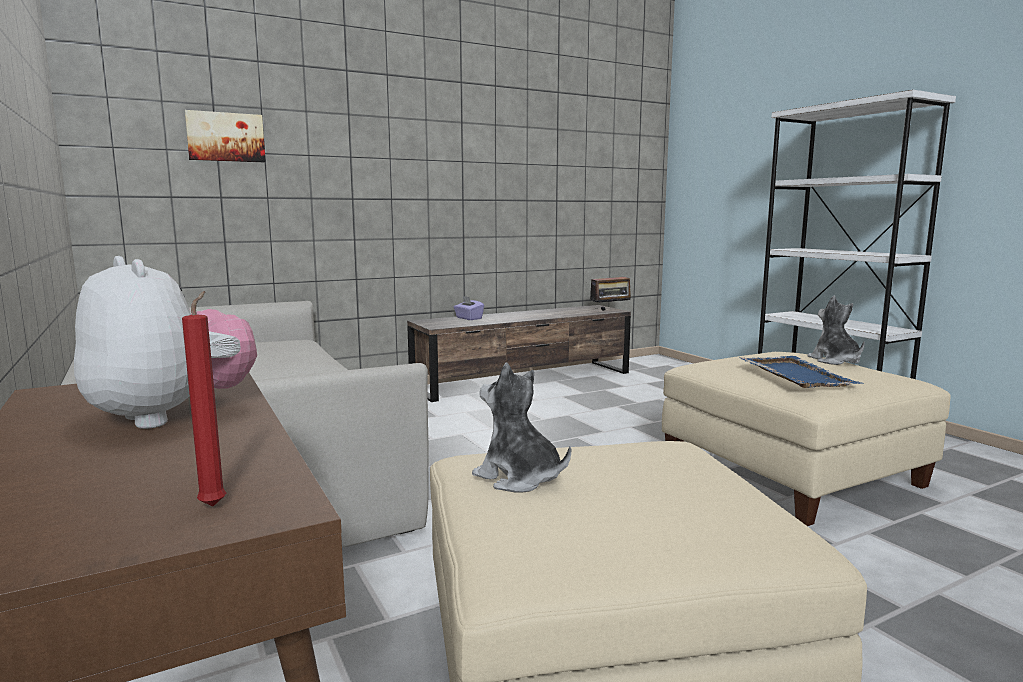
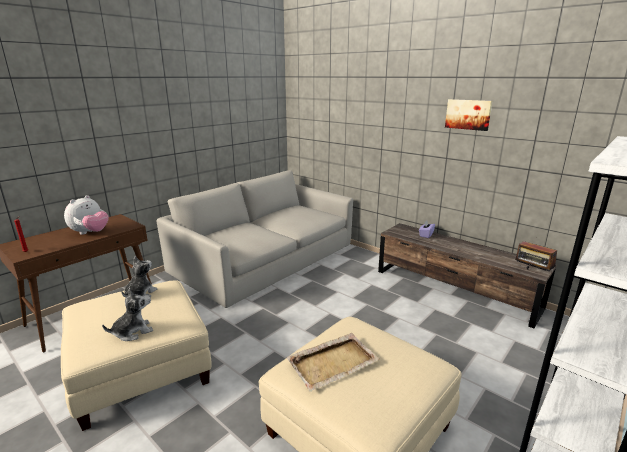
camera: 70 degrees right, 10 degrees up
(225, 137) = (331, 115): picture -> picture (468, 114)
(795, 374) = (333, 362): blue tray -> beige tray
(835, 361) = (412, 389): plush toy -> plush toy (133, 332)

